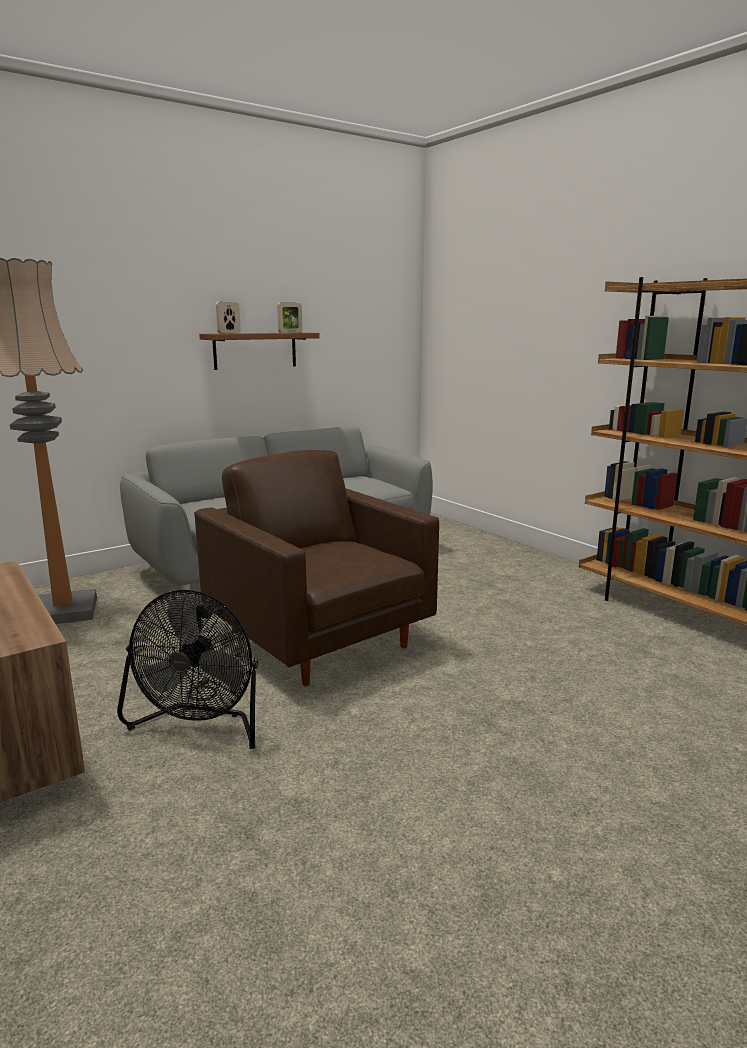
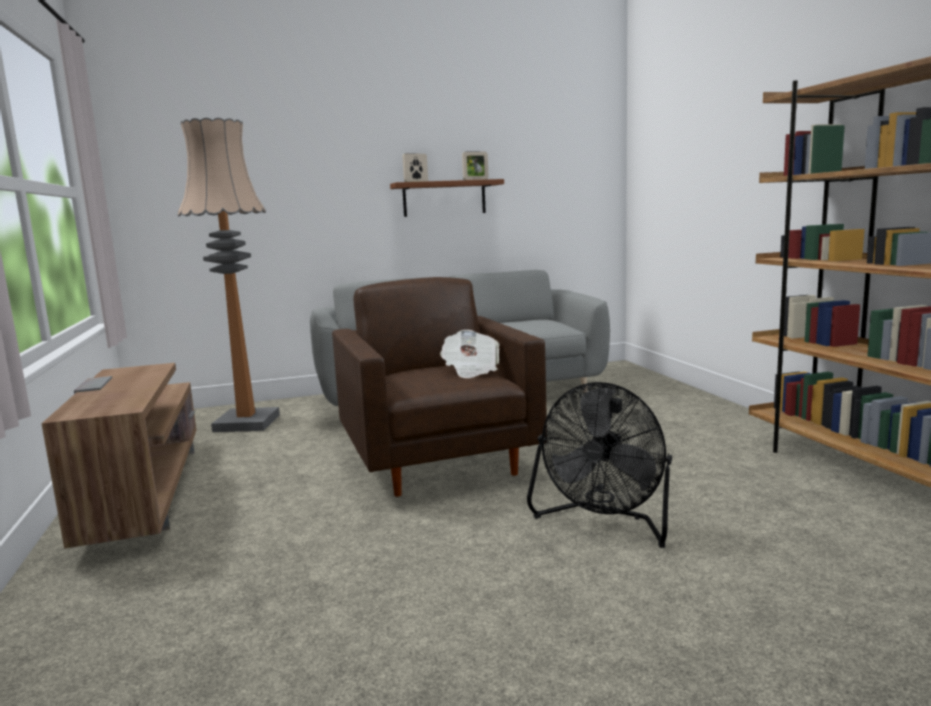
camera: 20 degrees right, 5 degrees down
(198, 721) = (284, 513): black fan -> black fan (601, 519)
(360, 549) = (471, 370): none -> newspaper

